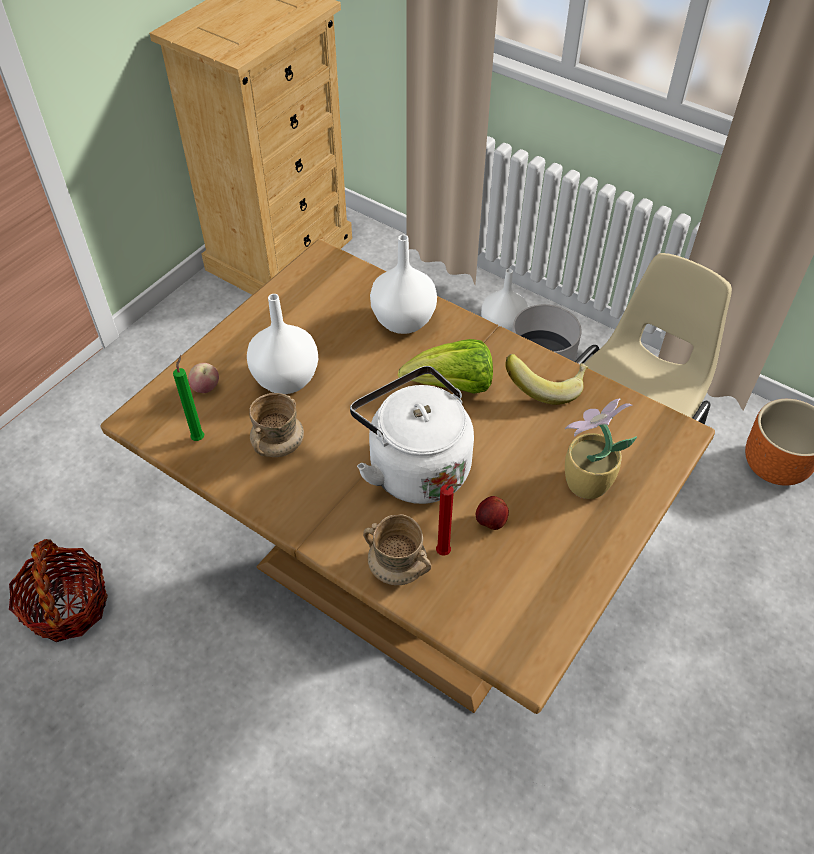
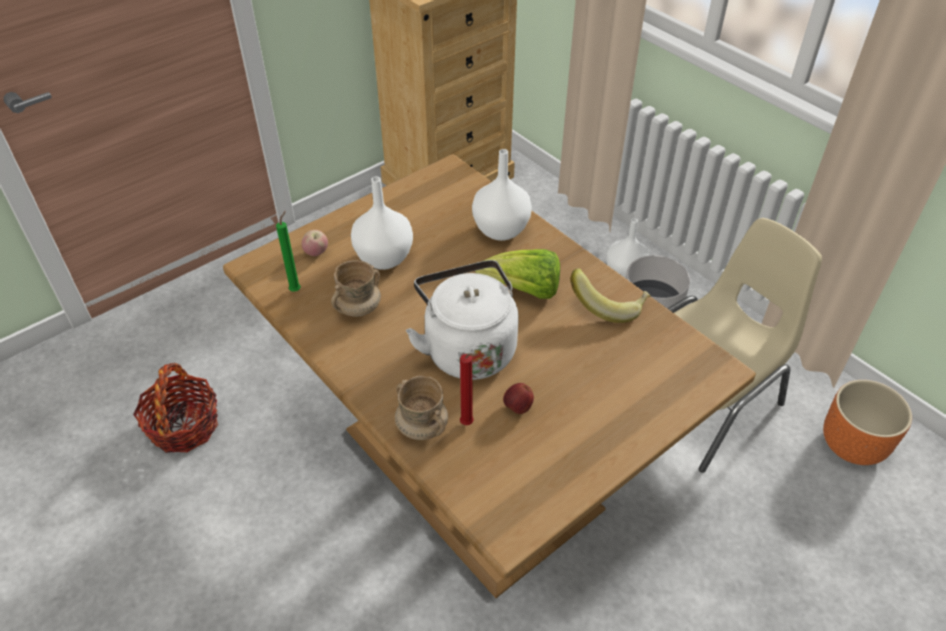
camera: 15 degrees right, 5 degrees down
(584, 484) = (614, 393): potted plant -> none

